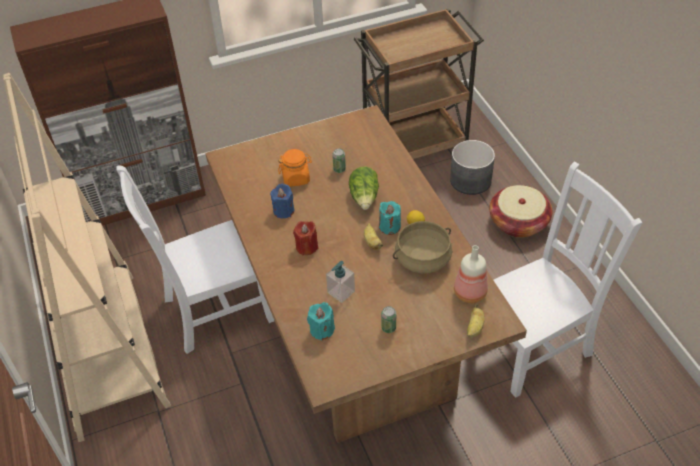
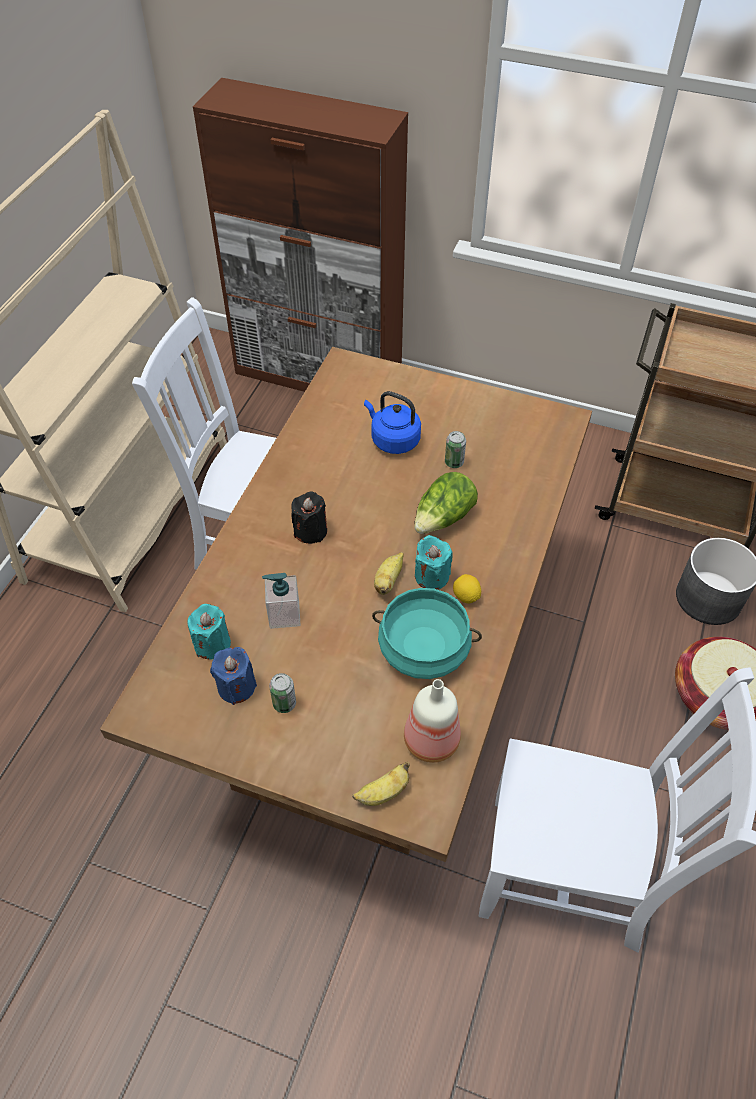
camera: 40 degrees right, 5 degrees up
(283, 211) = (335, 469): blue candle -> blue candle (236, 687)
(296, 178) = (393, 440): orange jar -> blue kettle
(307, 247) = (310, 531): red candle -> black candle
(423, 259) = (424, 648): beige cooking pot -> turquoise cooking pot

